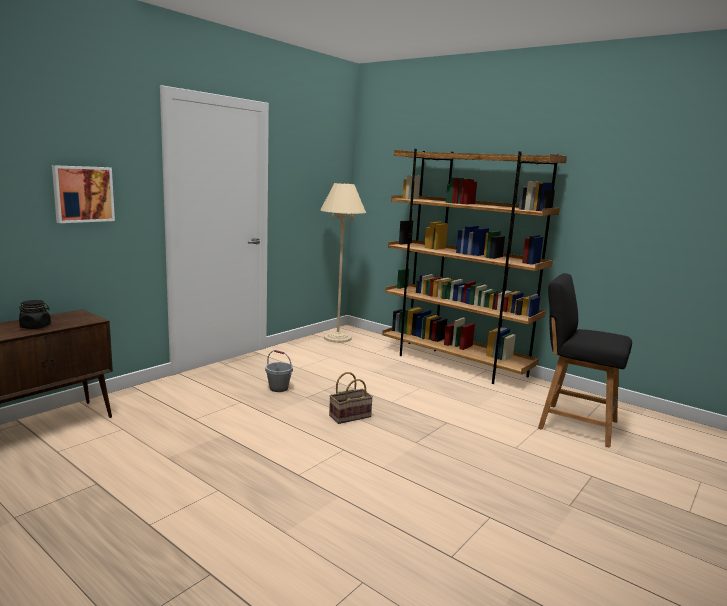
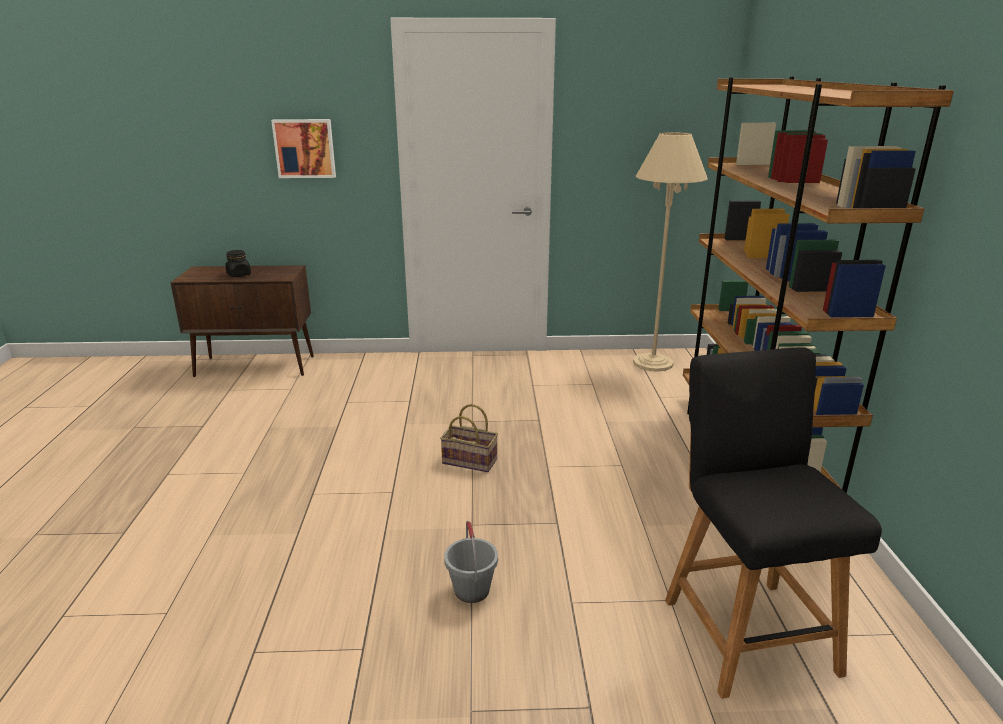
camera: 50 degrees right, 10 degrees up
(279, 388) = (467, 400): grey bucket -> grey bucket (472, 590)

